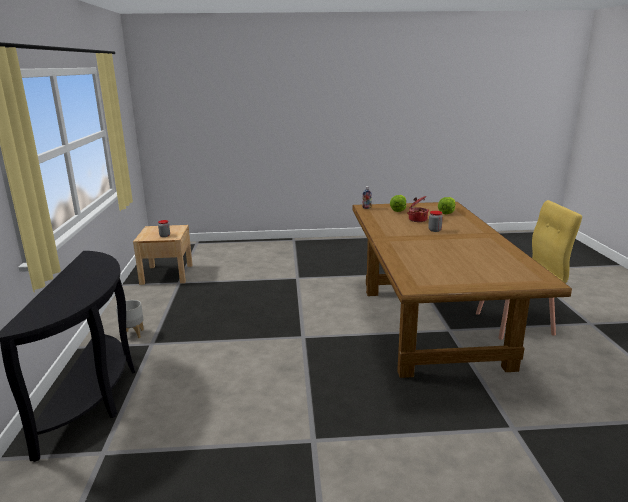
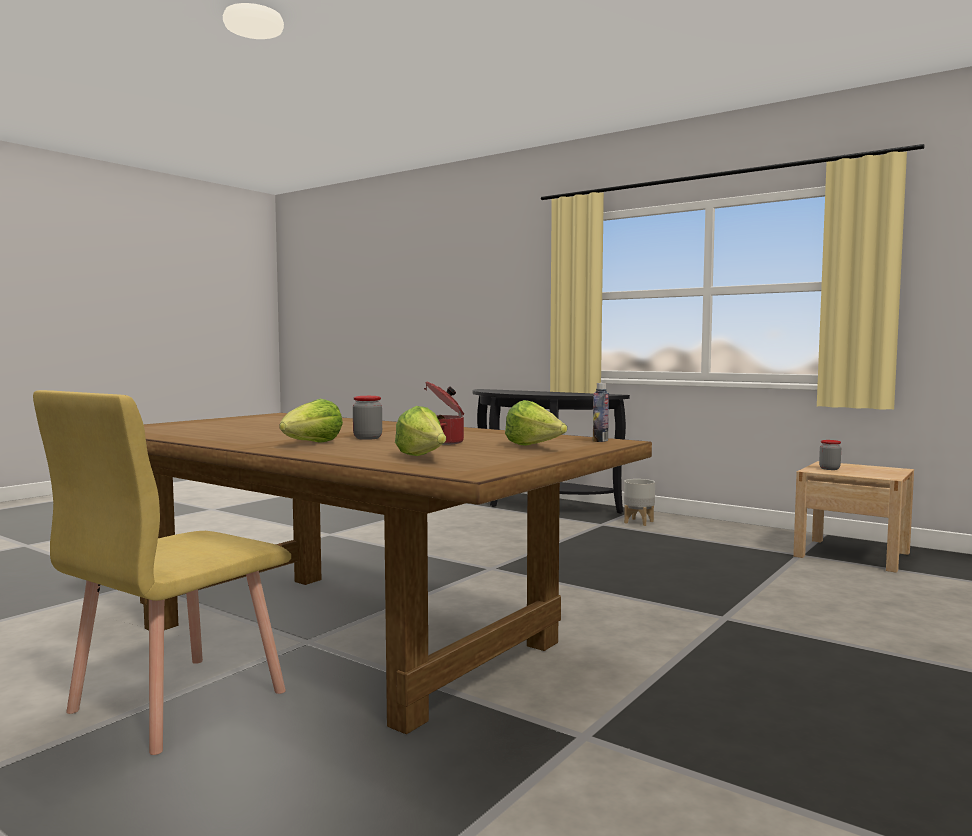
camera: 130 degrees right, 15 degrees down
(465, 230) = (311, 444): none -> lettuce

